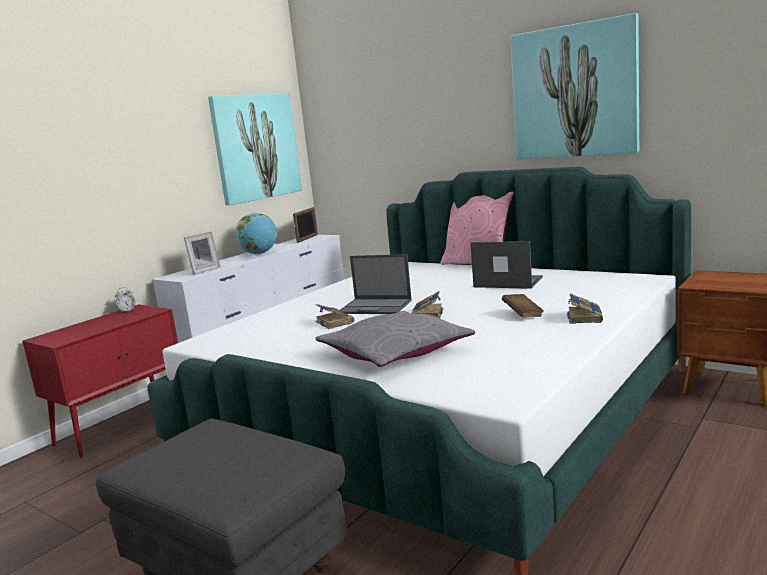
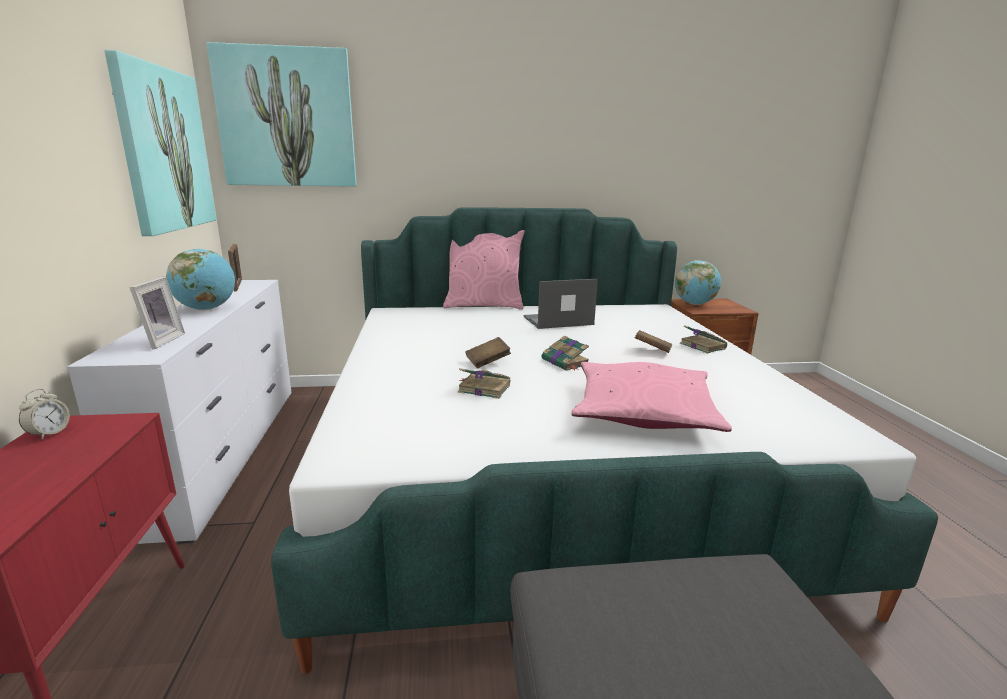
camera: 45 degrees left, 5 degrees up
(376, 307) = (488, 362): laptop -> brown book
(395, 352) = (643, 411): grey pillow -> pink pillow
(574, 91) = (578, 136): picture -> picture (287, 118)
(715, 277) = (694, 304): none -> globe

